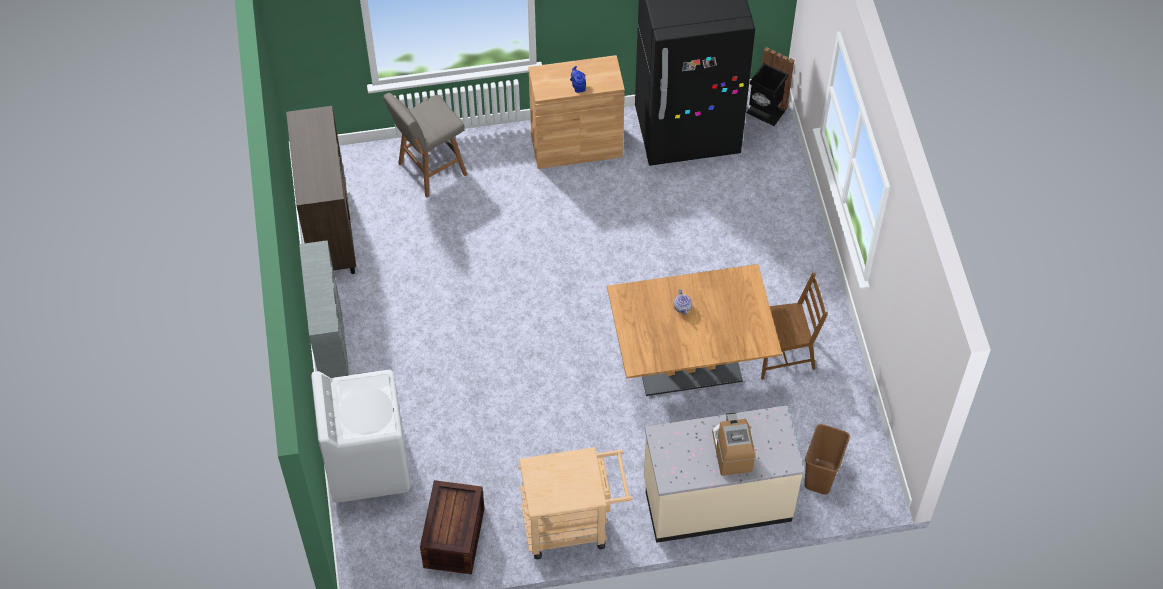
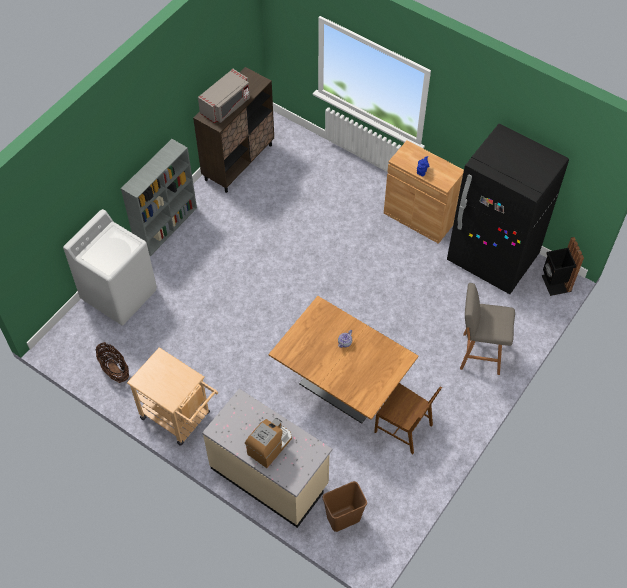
camera: 45 degrees right, 0 degrees up
(317, 167) = (226, 106): none -> grey microwave
(430, 170) = (325, 170): grey stool -> grey stool (479, 353)
(454, 539) = (114, 370): crate -> basket

